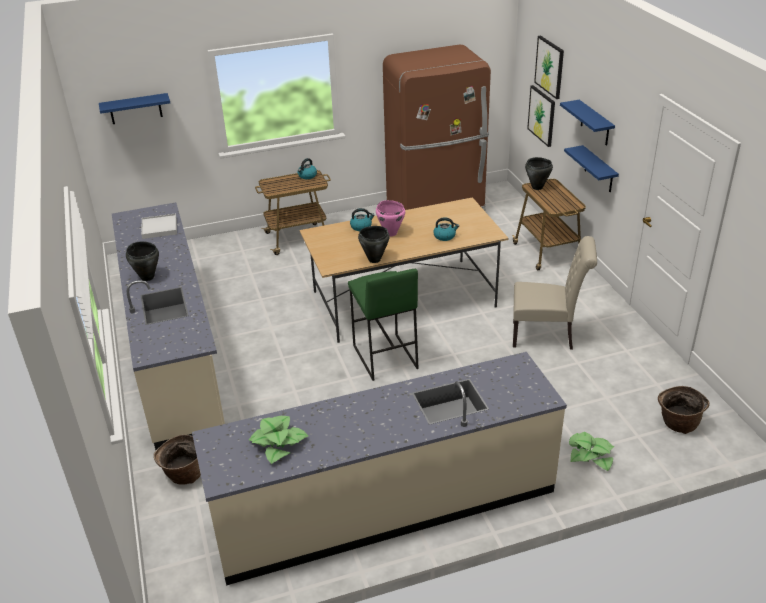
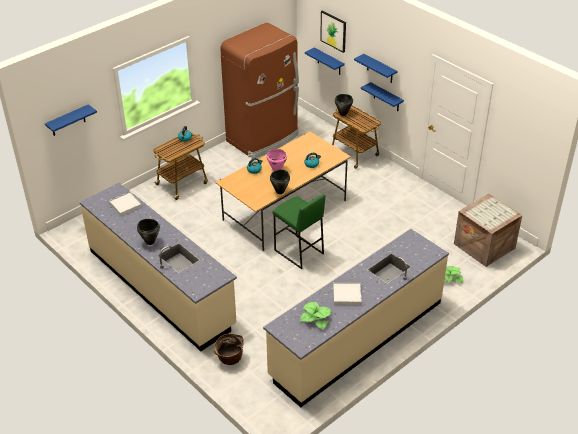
camera: 25 degrees left, 5 degrees up
(353, 422) = (347, 294): none -> white tray
(542, 115) = (329, 62): picture -> blue shelf
(547, 336) = (386, 212): beige chair -> none
(677, 424) = (483, 246): basket -> crate

